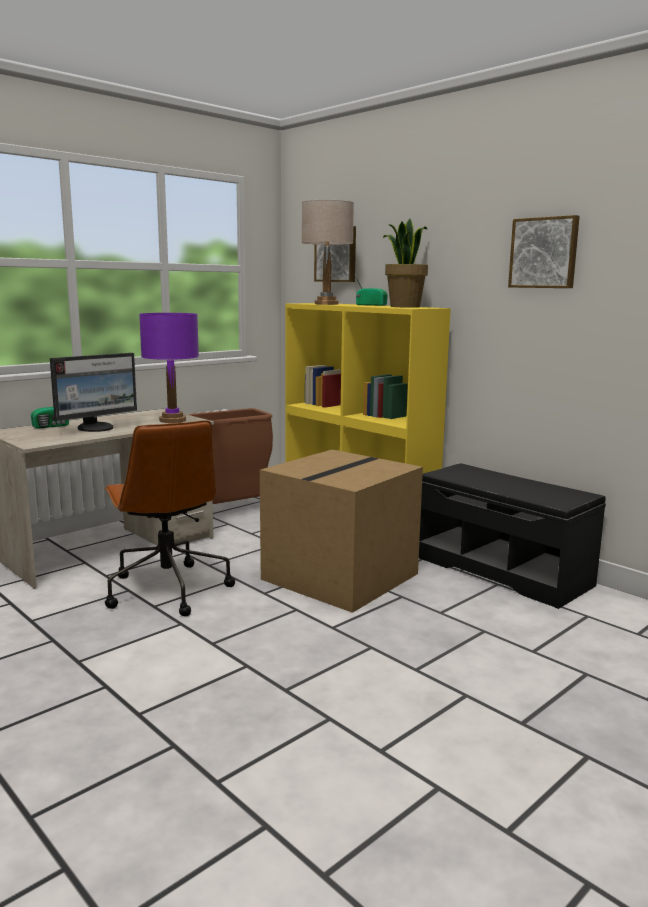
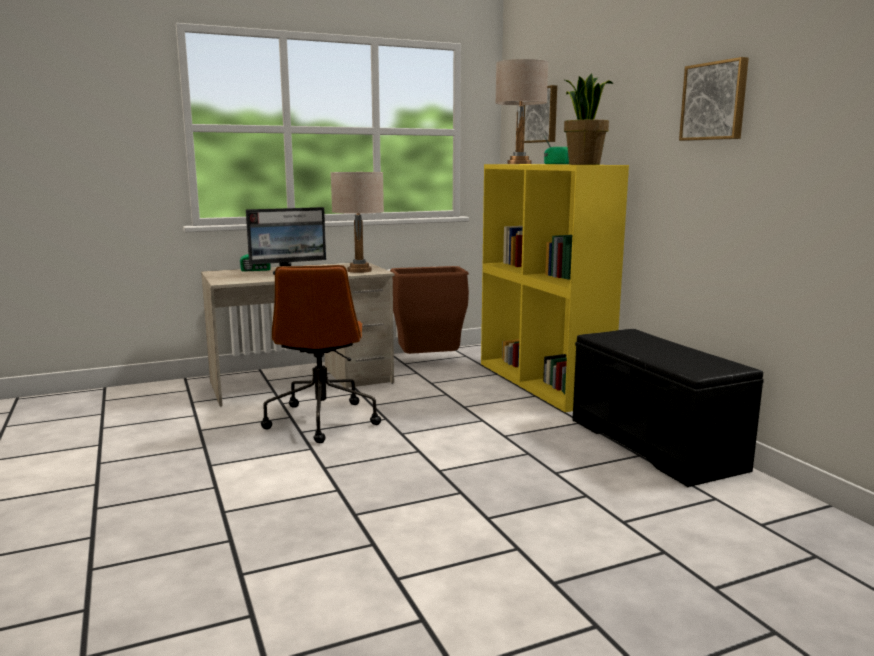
camera: 20 degrees right, 0 degrees up
(173, 420) = (359, 270): purple table lamp -> beige table lamp
(340, 577) = (482, 429): cardboard box -> none

